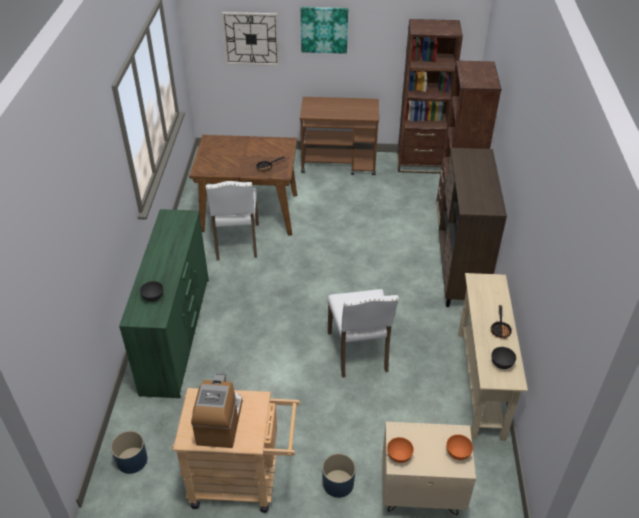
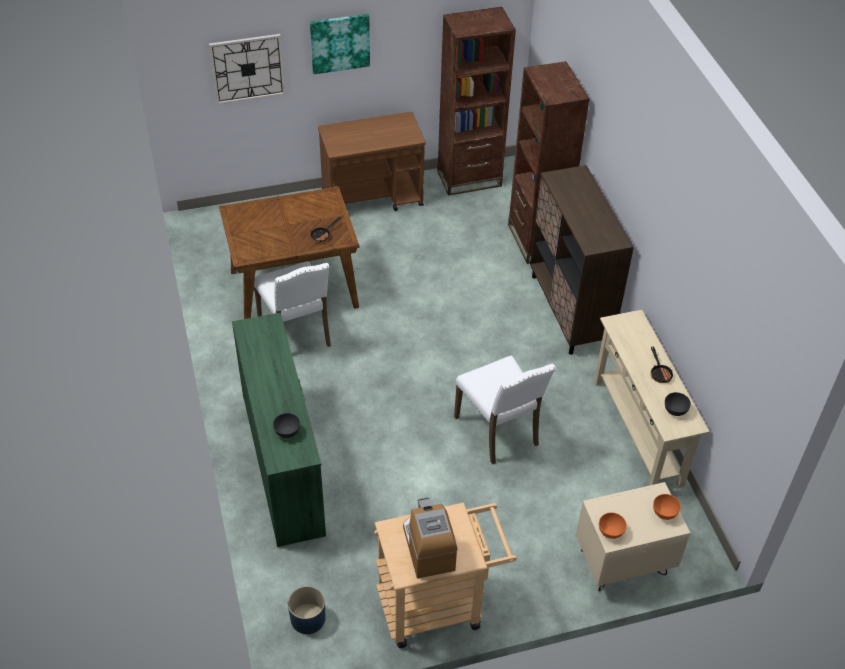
camera: 20 degrees left, 5 degrees up
(338, 483) = (537, 578): blue planter -> none

